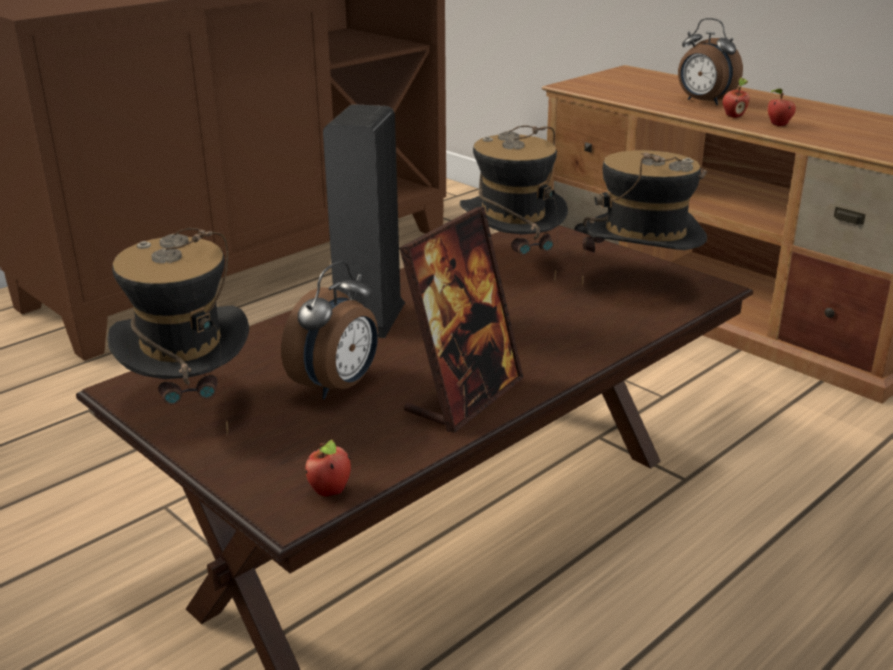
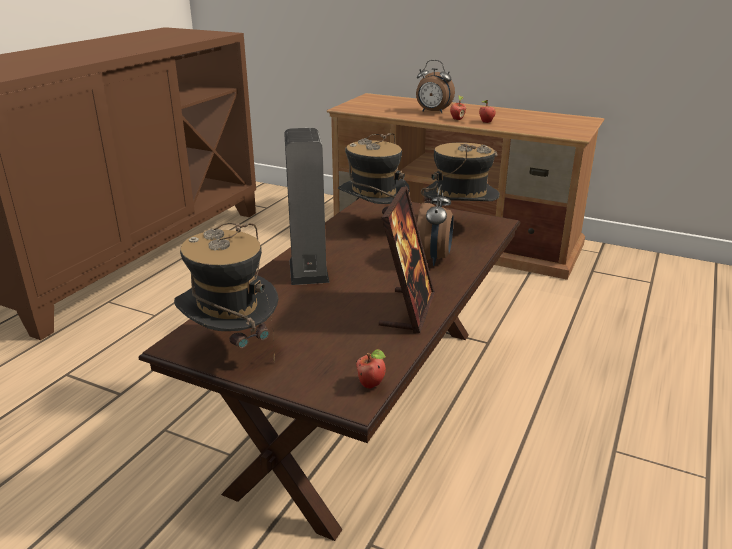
camera: 20 degrees left, 0 degrees up
(338, 386) = (323, 318): alarm clock -> alarm clock (433, 259)

